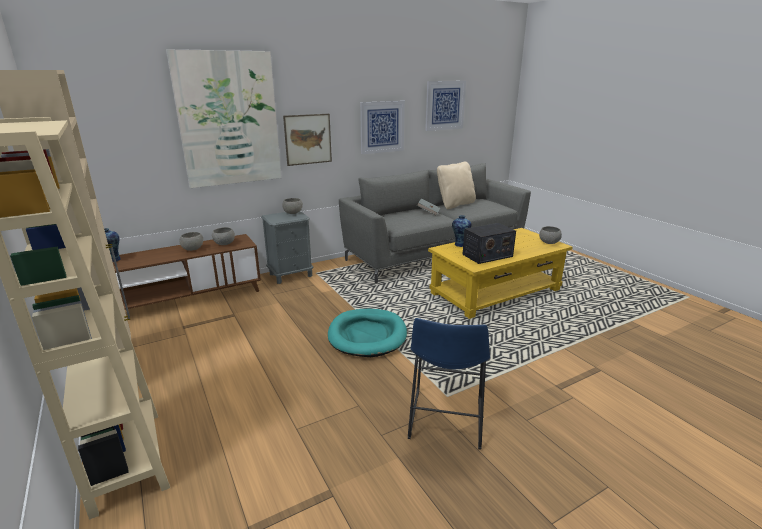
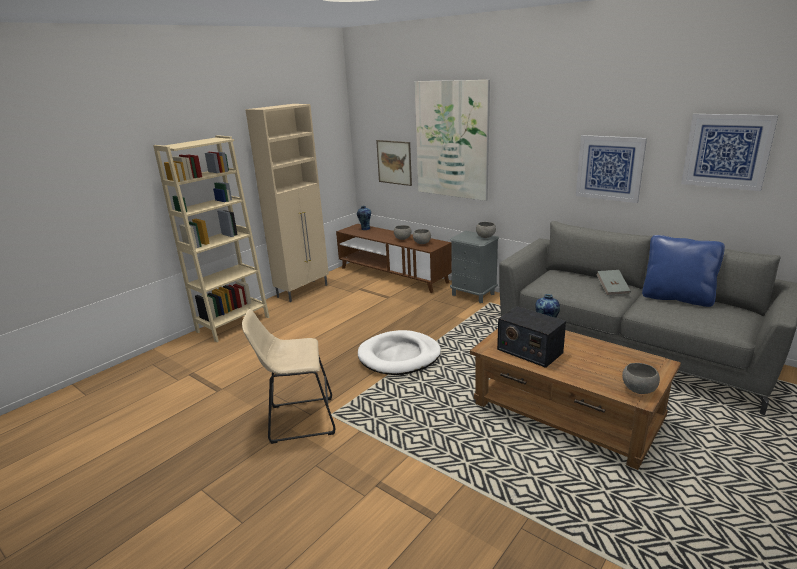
camera: 70 degrees right, 0 degrees up
(308, 139) = (517, 168): picture -> picture (394, 162)
(367, 335) = (399, 356): turquoise dog bed -> white dog bed
(445, 422) = (297, 420): blue stool -> beige stool
(455, 204) = (676, 298): beige pillow -> blue pillow
(496, 291) = (566, 413): yellow coffee table -> brown coffee table

